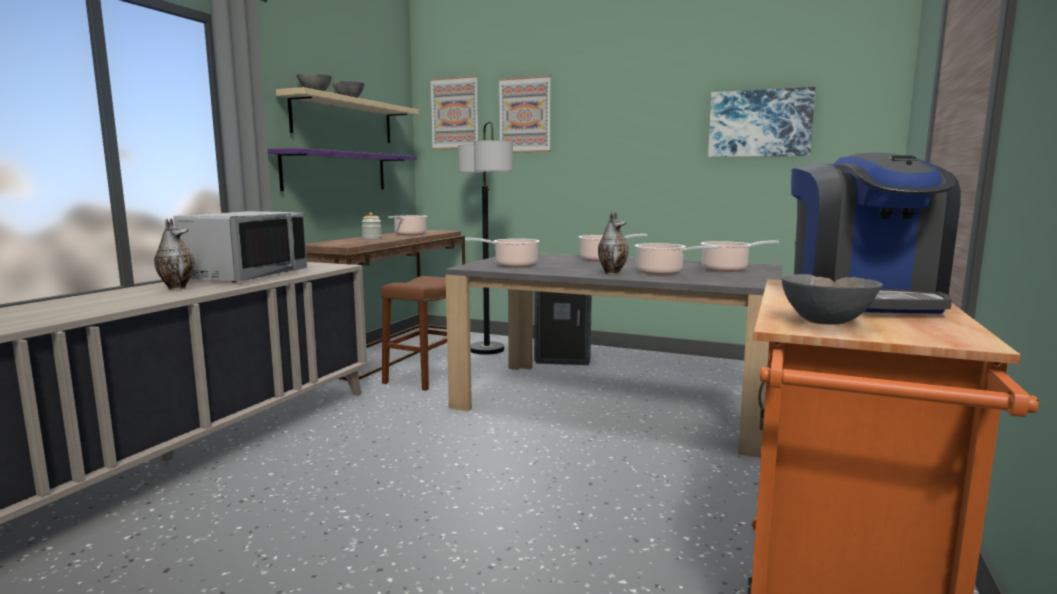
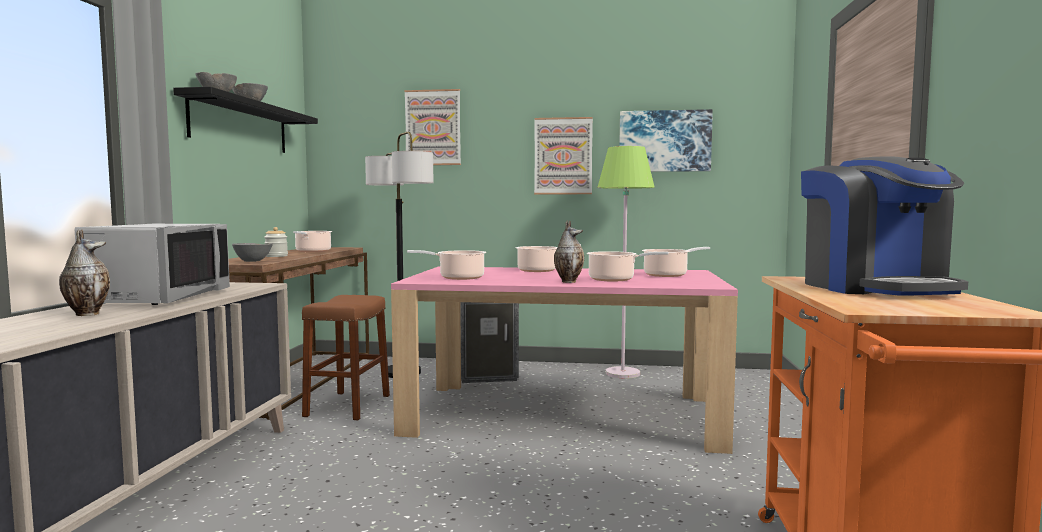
camera: 15 degrees left, 5 degrees down
(336, 171) = (233, 182): purple shelf -> none
(344, 120) = (240, 125): beige shelf -> black shelf
(455, 113) = (355, 124): picture -> picture (563, 156)
(614, 403) = (563, 415): grey dining table -> pink dining table
(699, 366) = (623, 373): none -> green floor lamp
(827, 323) = (888, 305): grey bowl -> grey bowl (253, 261)

